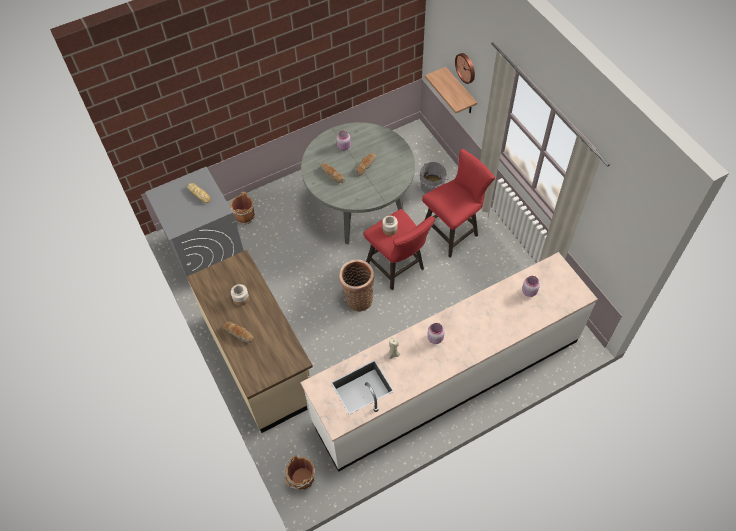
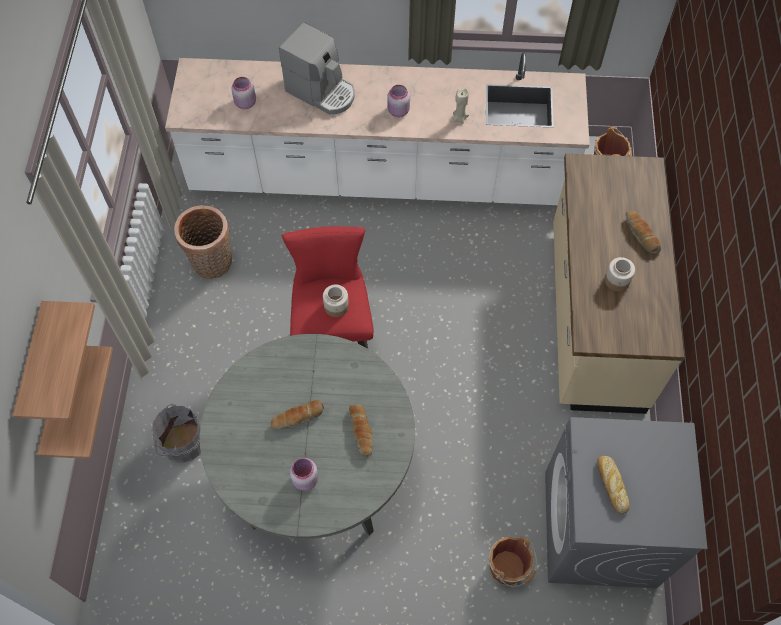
camera: 150 degrees left, 5 degrees up
(357, 298) = (417, 329): basket -> basket (213, 265)
(453, 231) = (216, 352): red stool -> none
(466, 67) = (35, 366): wall clock -> shelf
(492, 324) = (321, 92): none -> coffee machine

